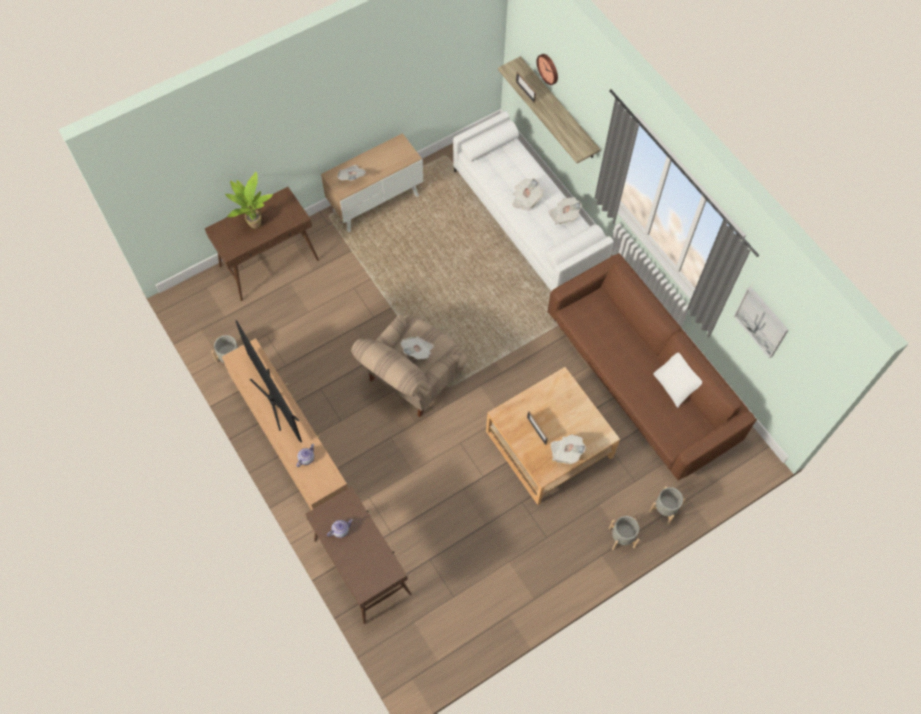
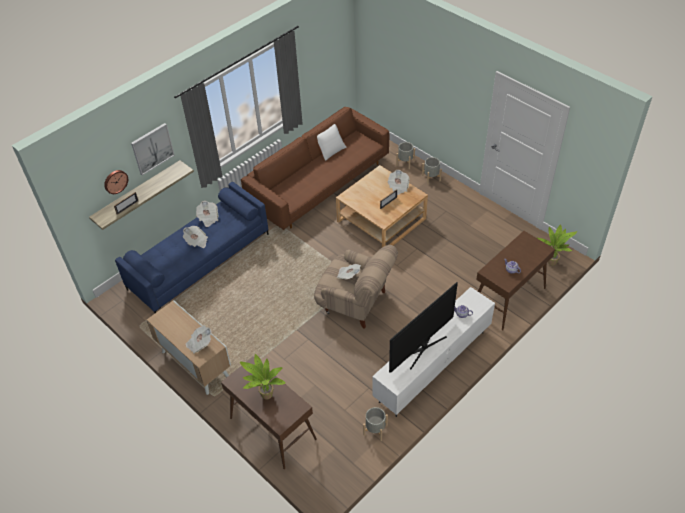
camera: 100 degrees left, 15 degrees down
(291, 441) = (432, 365): brown tv stand -> white tv stand
(408, 654) = (552, 262): none -> potted plant
(528, 221) = (199, 261): white sofa -> blue sofa
(761, 321) = (310, 68): picture -> picture (152, 148)

